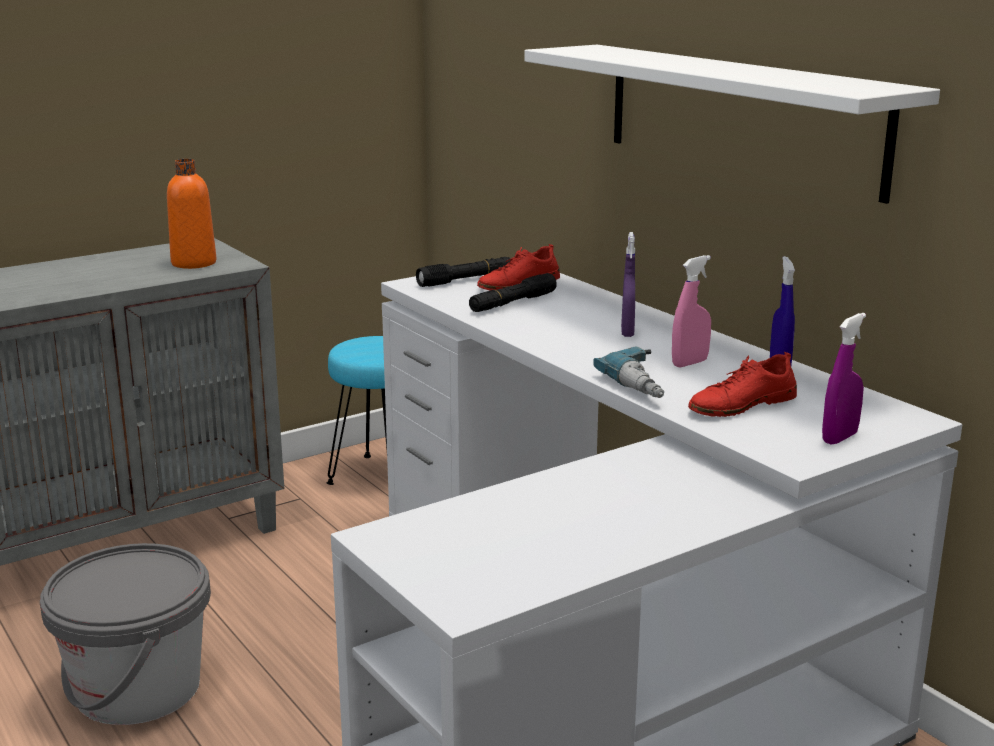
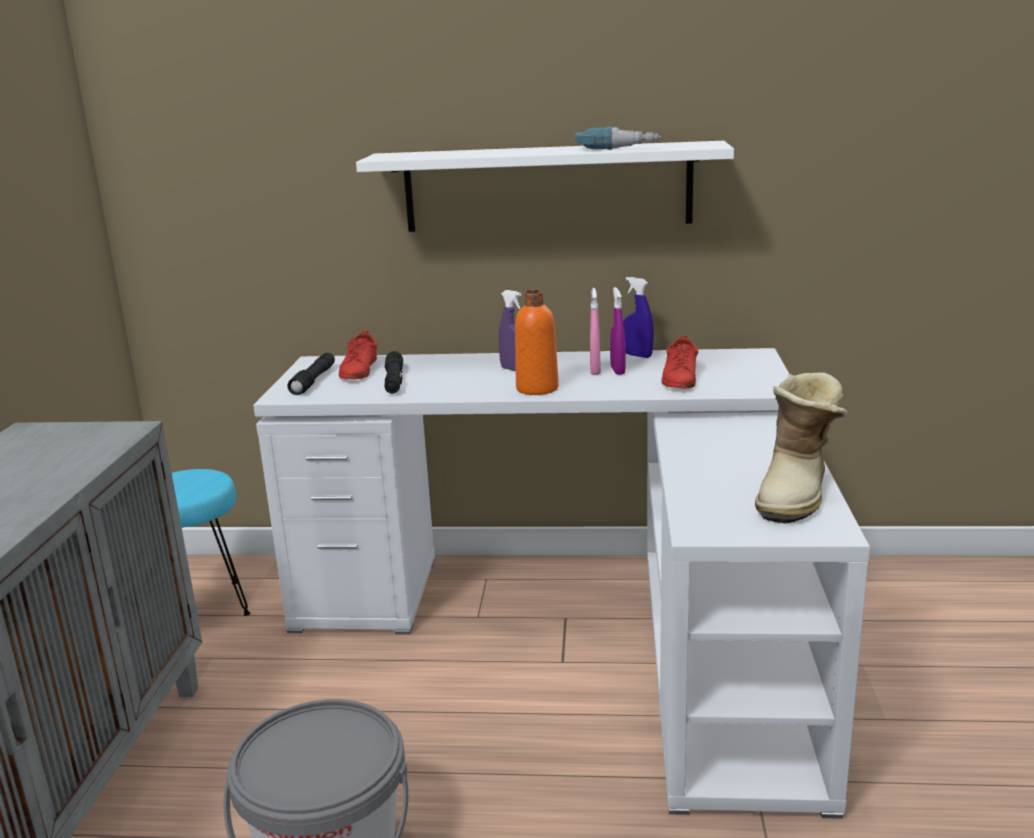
camera: 50 degrees left, 0 degrees up
(194, 263) = (79, 443): orange bottle -> orange bottle (537, 389)
(543, 563) = (798, 494): none -> boot
(647, 385) = (612, 389): power drill -> power drill (616, 148)
(839, 438) = (759, 373): purple spray bottle -> purple spray bottle (617, 370)

